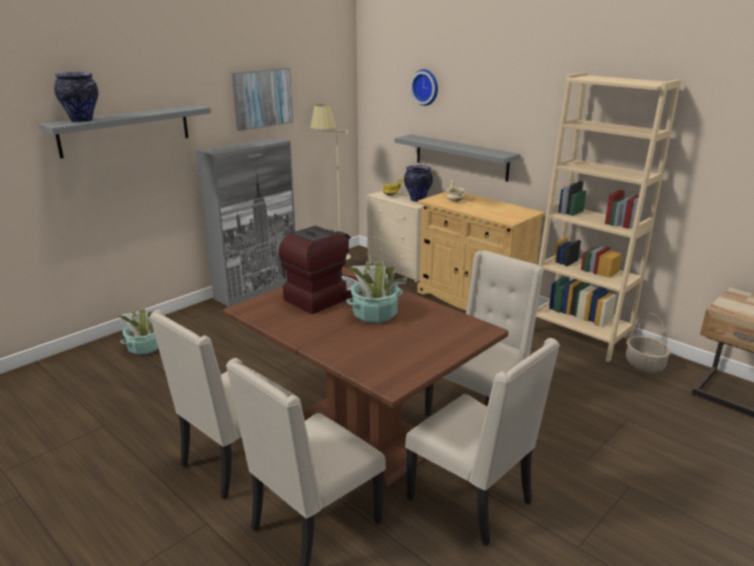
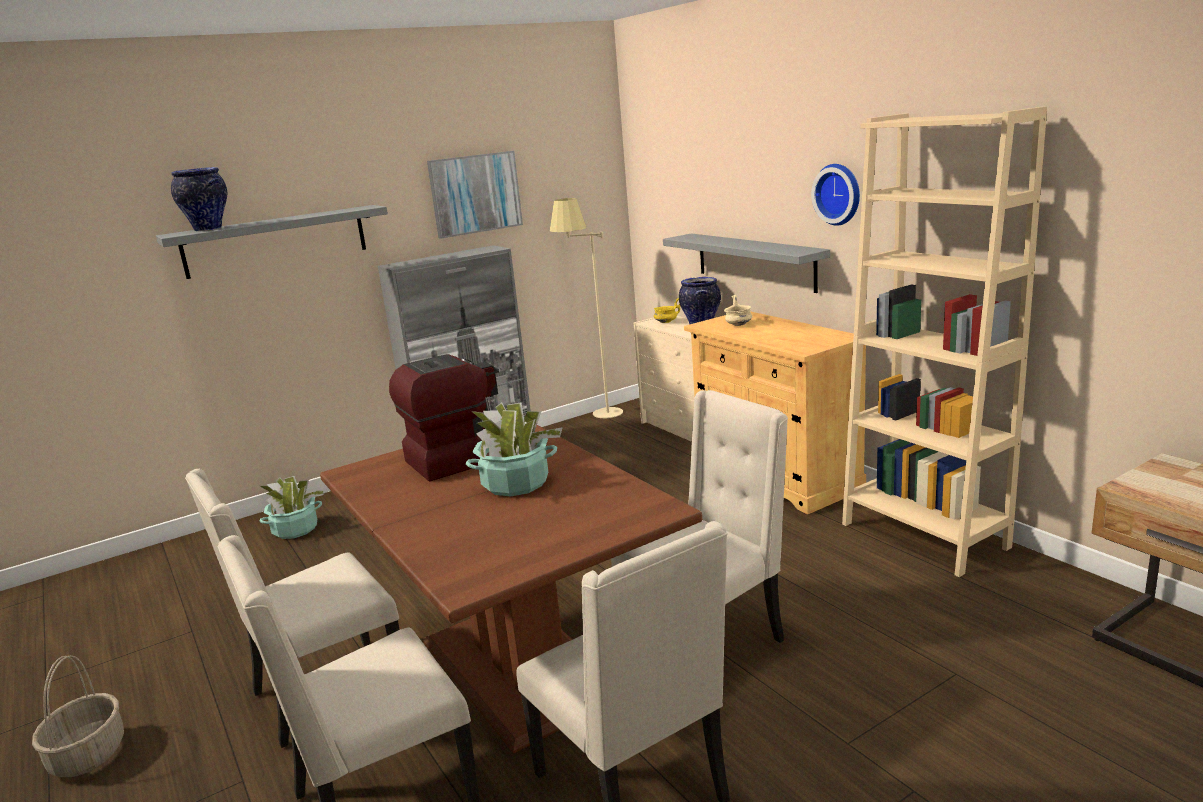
camera: 15 degrees right, 5 degrees down
(426, 87) = (704, 163): wall clock -> wall clock (839, 194)
(644, 364) = (1021, 584): basket -> basket (88, 754)

